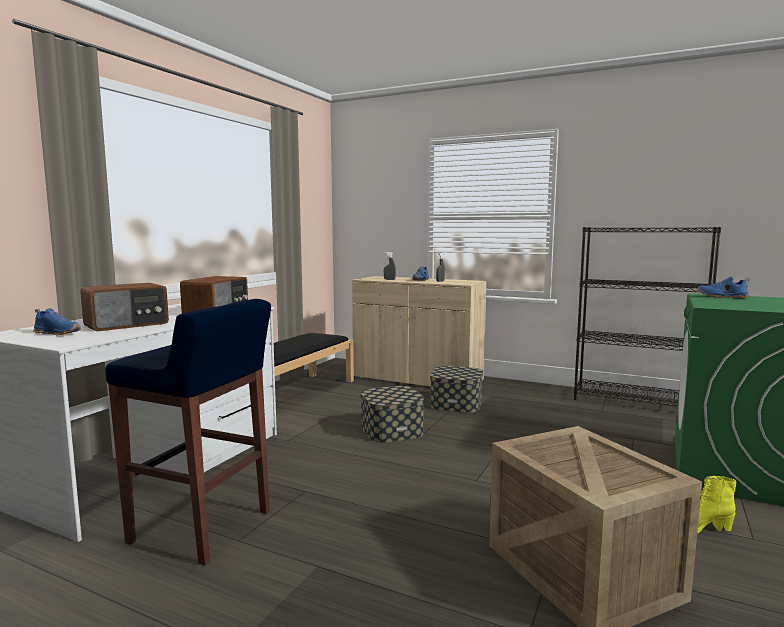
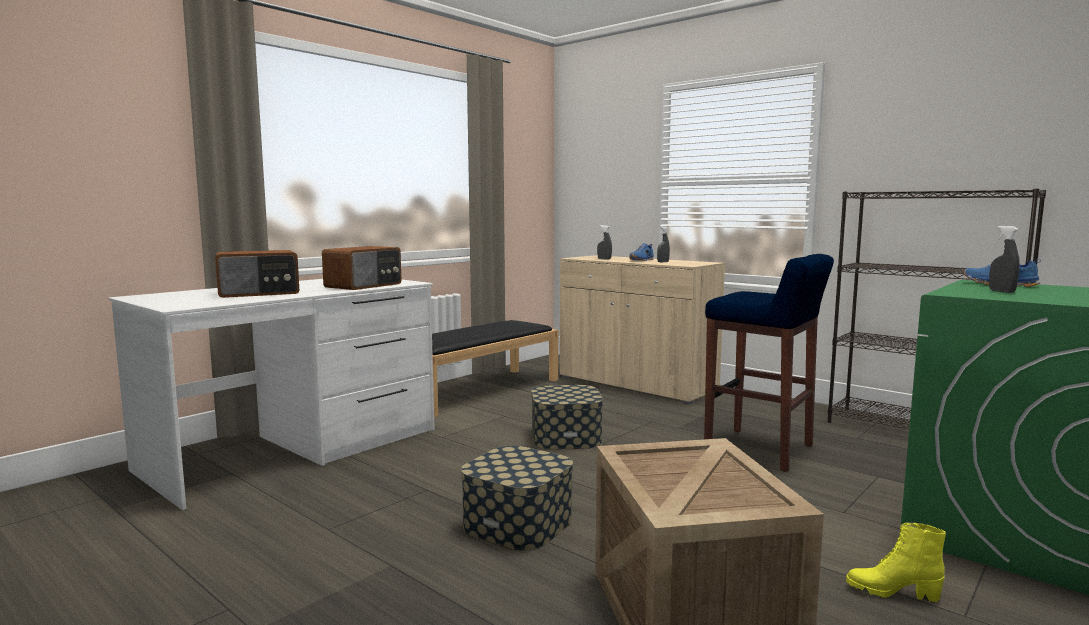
camera: 15 degrees right, 0 degrees up
(58, 333) = (186, 297): blue shoe -> none
(203, 528) = (302, 512): blue stool -> blue stool (761, 450)
(456, 403) = (665, 414): storage box -> storage box (517, 523)
(736, 303) = (1001, 291): none -> grey spray bottle

